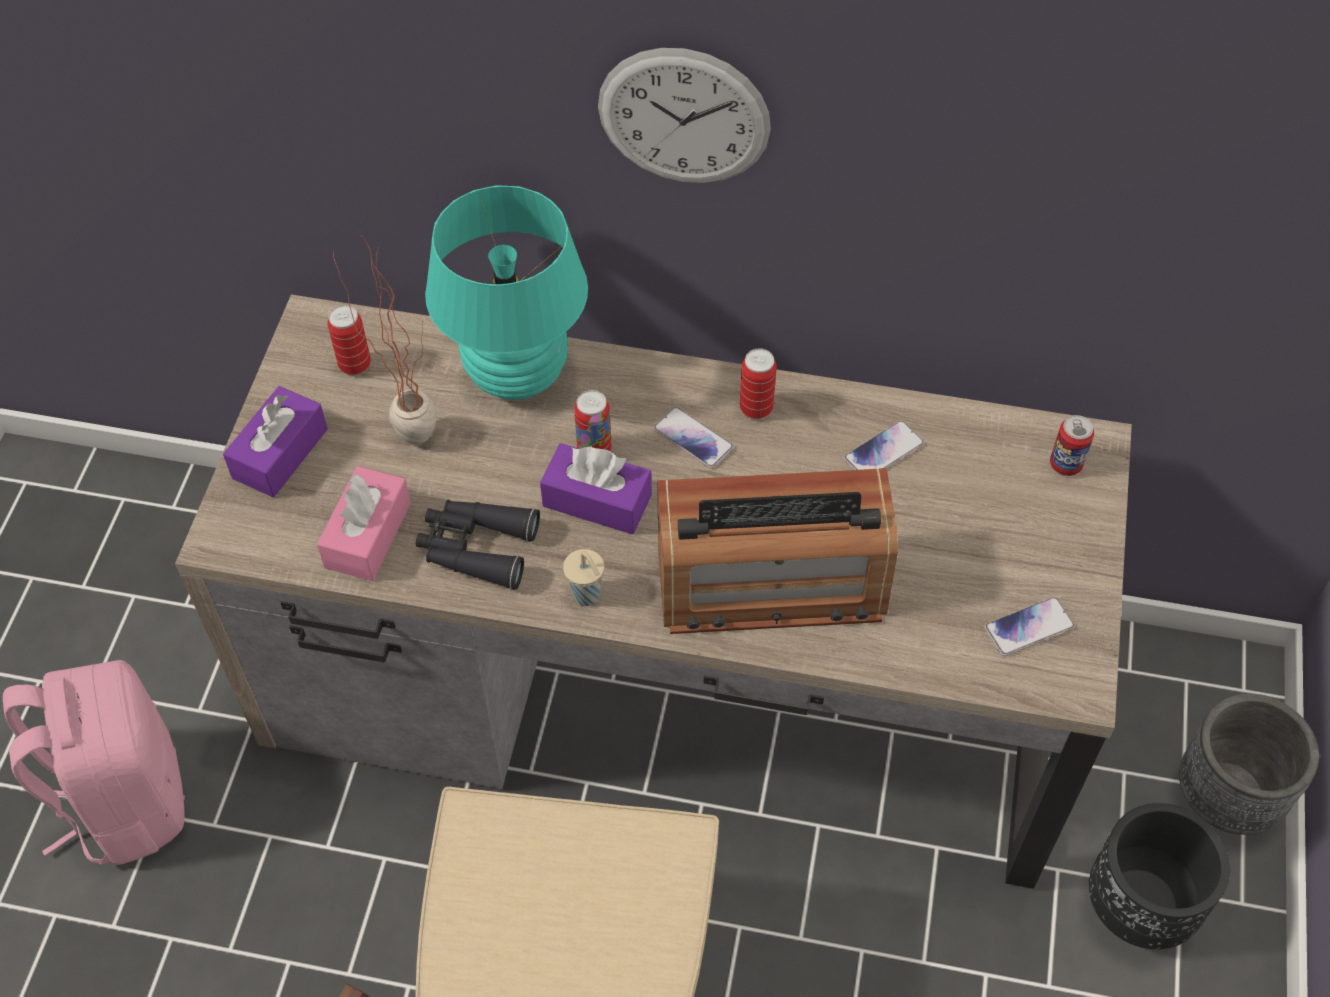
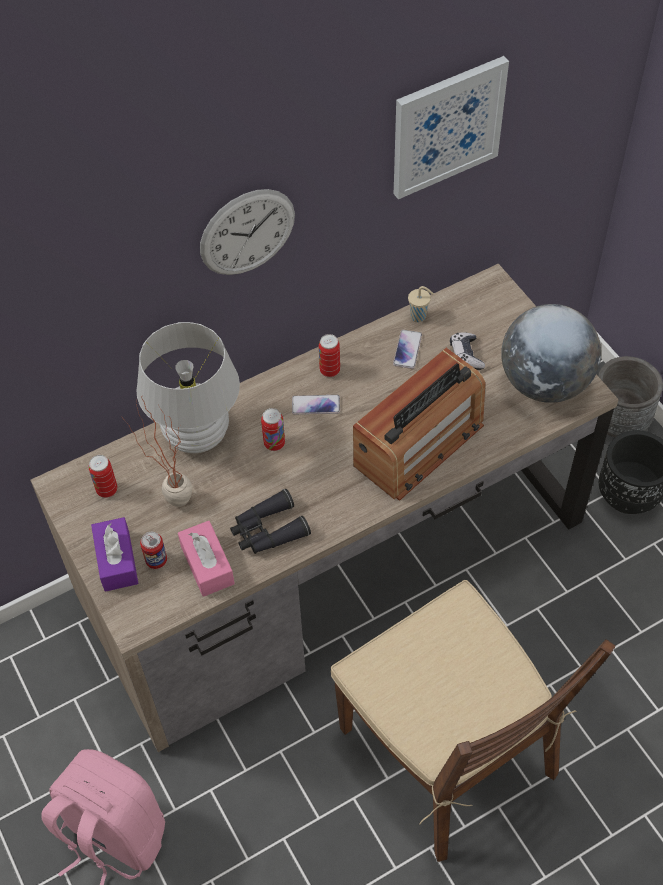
camera: 40 degrees left, 0 degrees up
(516, 374) = (197, 436): turquoise table lamp -> white table lamp
(587, 596) = (344, 512): beige cup -> beige cup (419, 316)
(597, 500) = (301, 466): purple tissue box -> none
(955, 513) = (466, 355): none -> game controller
(1029, 628) = (545, 383): phone -> globe
(1065, 464) = (489, 300): can -> can (156, 560)
(1083, 134) = (447, 126): none -> picture

